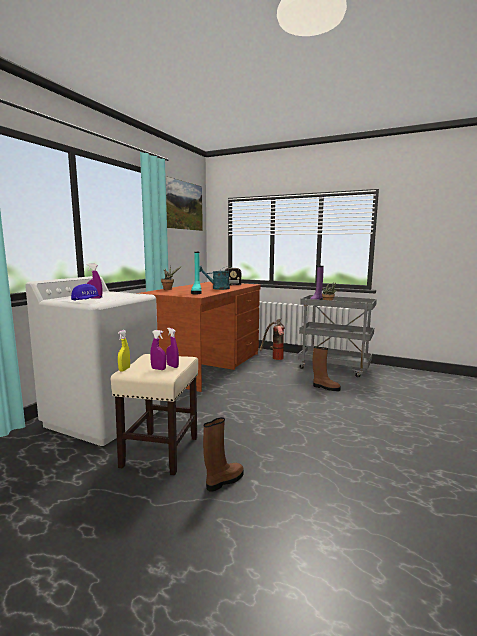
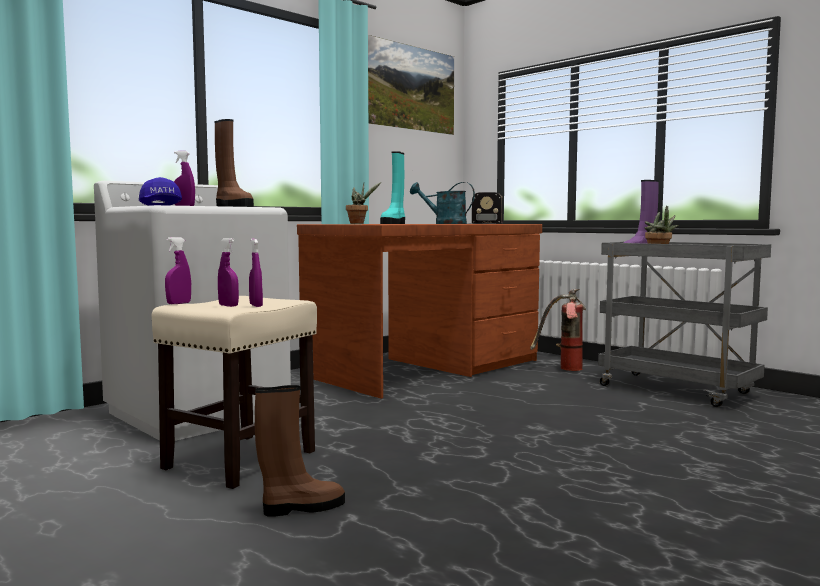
camera: 20 degrees right, 5 degrees down
(124, 369) = (178, 303): yellow spray bottle -> purple spray bottle
(325, 387) = (626, 415): brown boot -> brown boot (232, 207)

